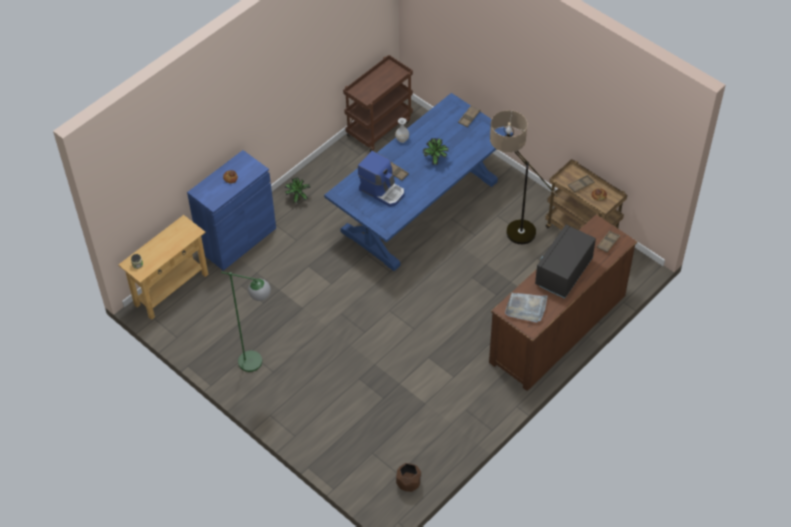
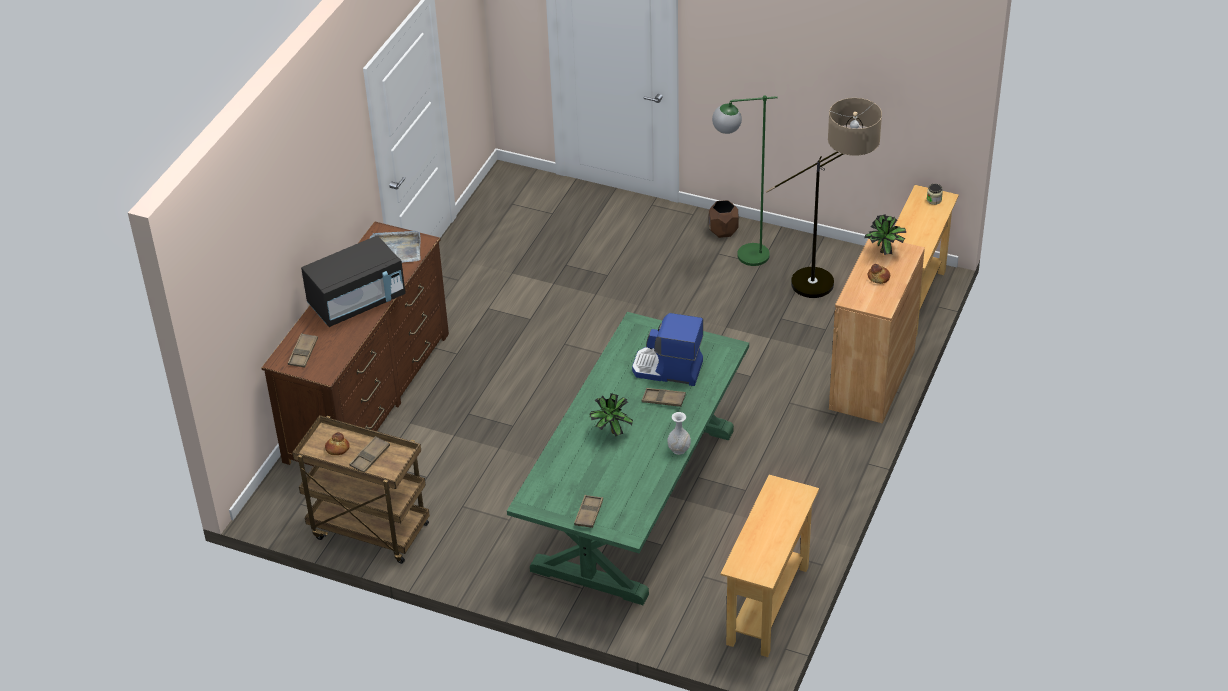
camera: 160 degrees right, 10 degrees down
(237, 239) = (872, 380): blue cabinet -> brown cabinet
(297, 198) = (825, 457): potted plant -> potted plant (885, 252)
(379, 127) = (768, 605): brown cart -> beige console table
(408, 483) = (496, 199): brown planter -> brown planter (723, 231)
(419, 206) = (635, 499): blue dining table -> green dining table
(510, 228) = (482, 507): floor lamp -> floor lamp (830, 285)
(563, 272) = (357, 301): black microwave -> black microwave turned 45 degrees clockwise

